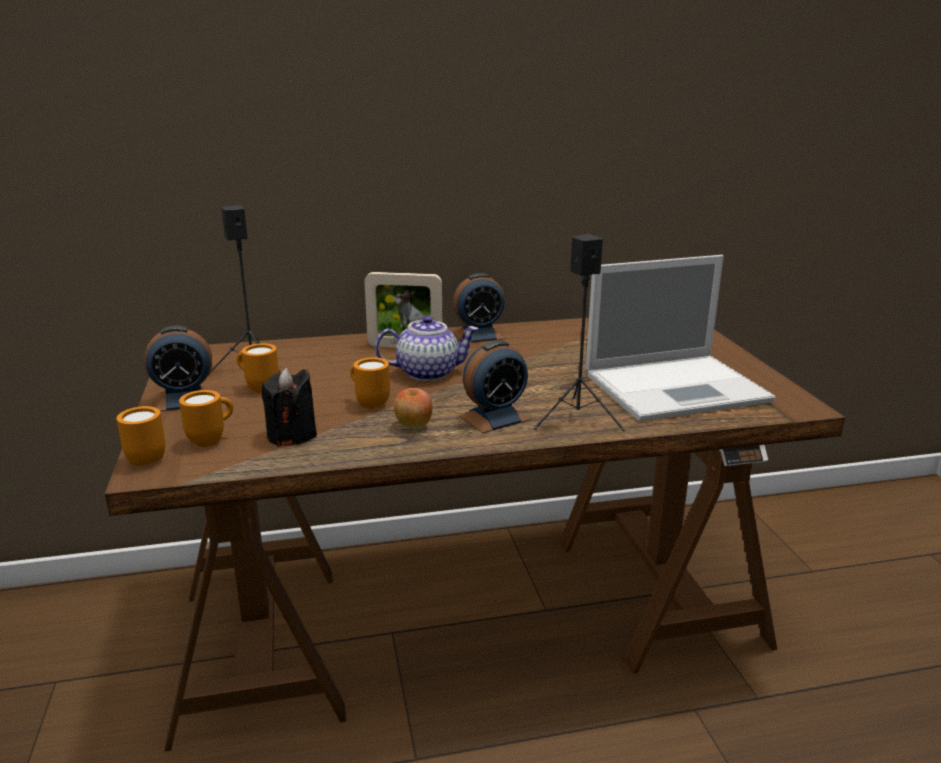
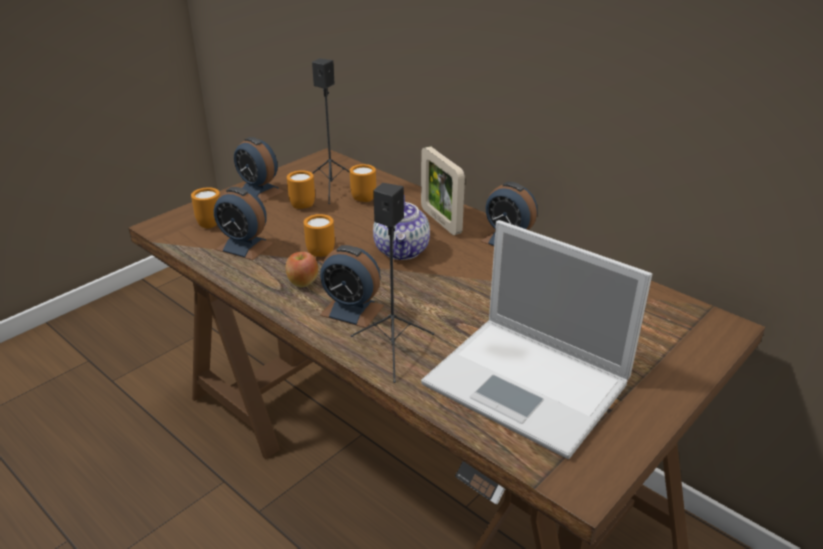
camera: 55 degrees right, 10 degrees up
(145, 458) = (175, 217): orange mug -> orange mug (365, 197)
(292, 435) = (244, 246): black candle -> alarm clock
(428, 372) = (402, 250): teapot -> teapot turned 45 degrees clockwise

